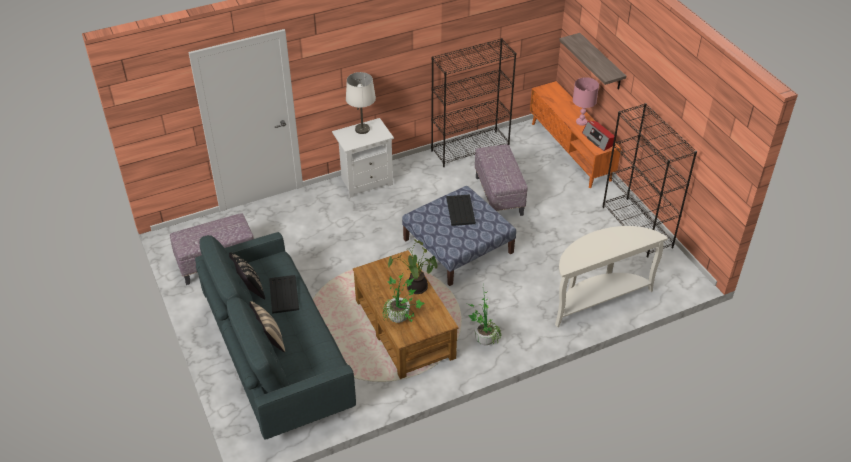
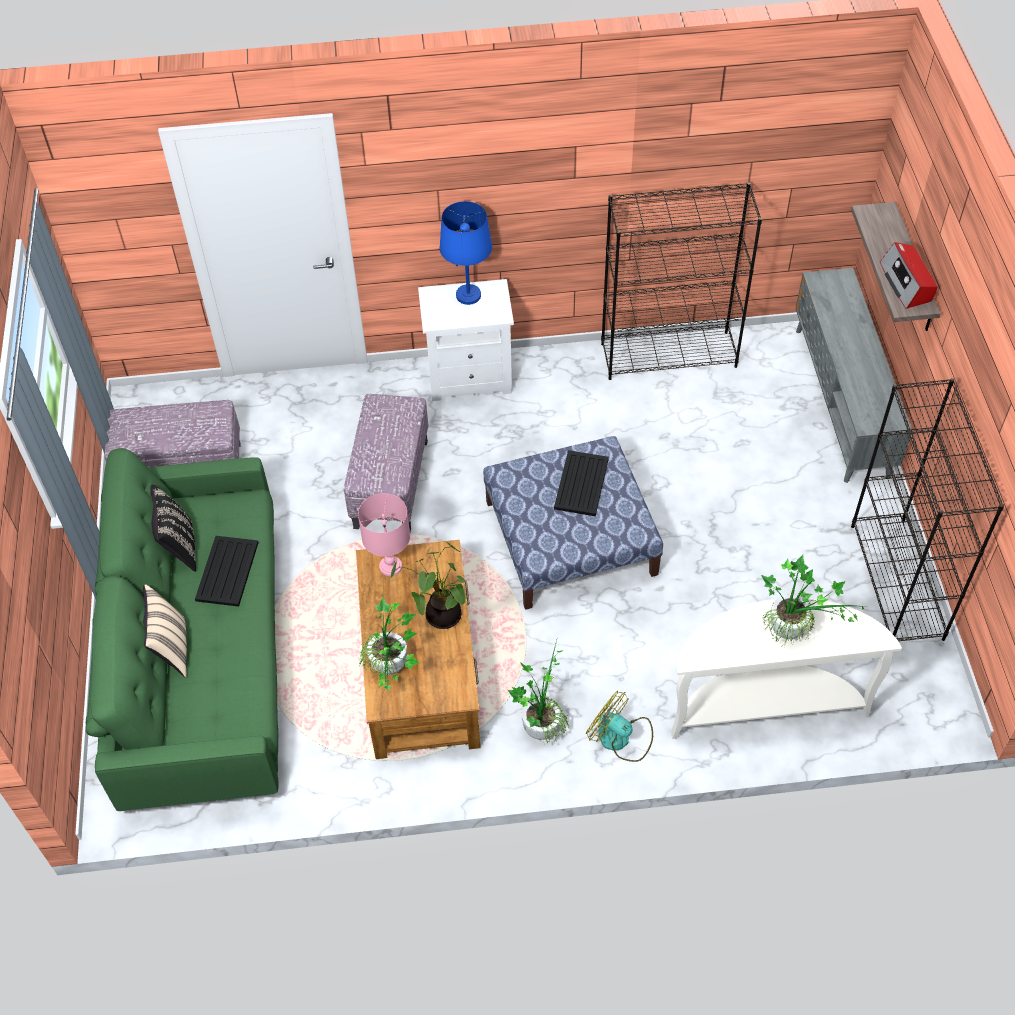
camera: 20 degrees right, 10 degrees up
(276, 356) = (205, 660): grey sofa -> green sofa
(362, 129) = (468, 295): white table lamp -> blue table lamp
(499, 196) = (680, 459): ottoman -> ottoman (392, 484)
(530, 334) = (621, 738): none -> fan
(571, 151) = (842, 401): orange tv stand -> grey tv stand
(581, 122) = (862, 362): pink table lamp -> pink table lamp (390, 567)
(598, 139) = (878, 405): radio -> radio (906, 283)
(611, 242) = (795, 629): none -> potted plant

